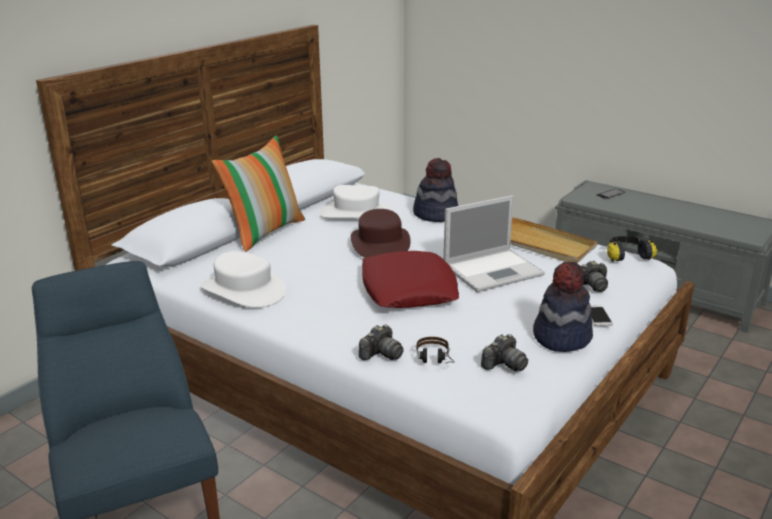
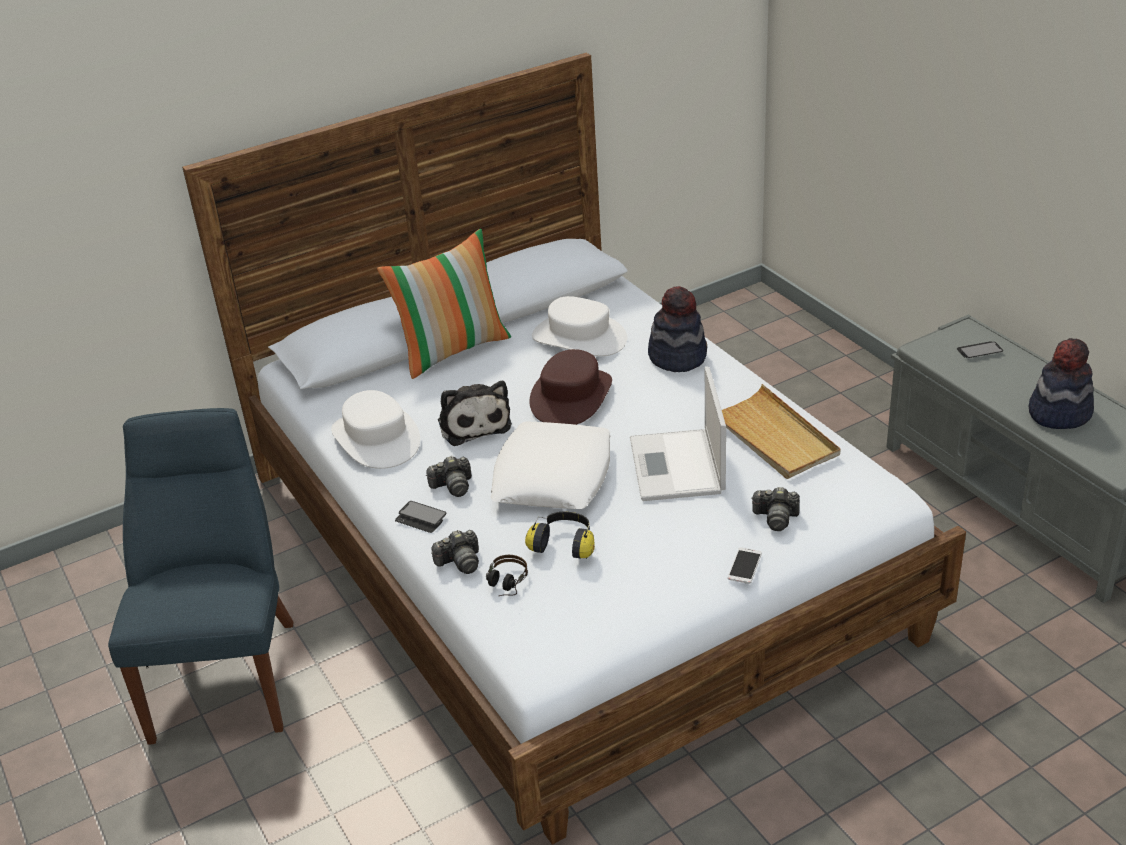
camera: 25 degrees right, 10 degrees up
(317, 269) = (473, 423): none -> plush toy
(323, 332) = (421, 518): none -> phone
(408, 289) = (552, 476): red pillow -> white pillow
(494, 270) = (677, 467): laptop -> laptop turned 90 degrees clockwise
(504, 364) = (576, 608): camera -> camera (453, 486)
(561, 336) = (673, 586): hat -> hat (1059, 412)
(626, 256) = (868, 479): headphones -> headphones (564, 544)

